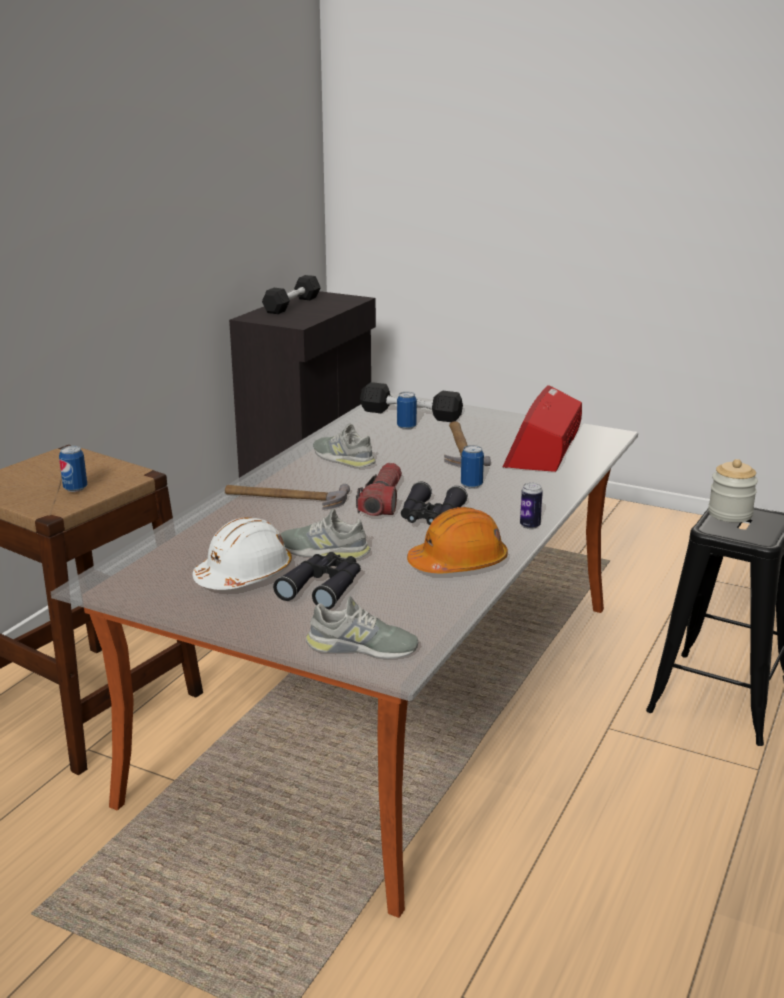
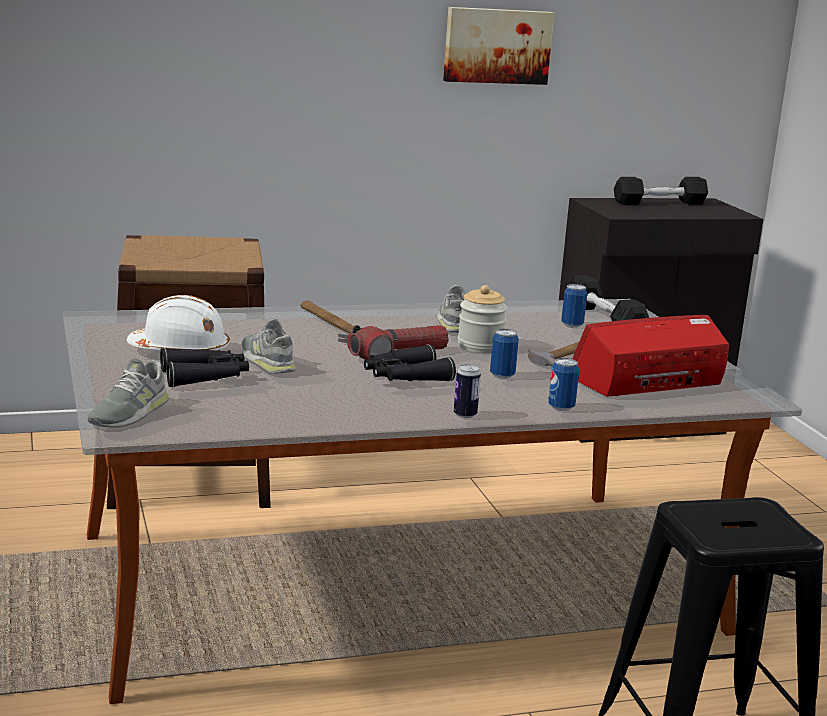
camera: 45 degrees right, 5 degrees down
(75, 488) = (188, 259): can -> can (561, 407)
(161, 193) = (496, 45): none -> picture
(362, 647) = (129, 413): grey shoe -> grey shoe turned 60 degrees clockwise
(458, 563) = (334, 408): orange hard hat -> none
(730, 514) = (743, 511): jar -> jar (480, 346)

